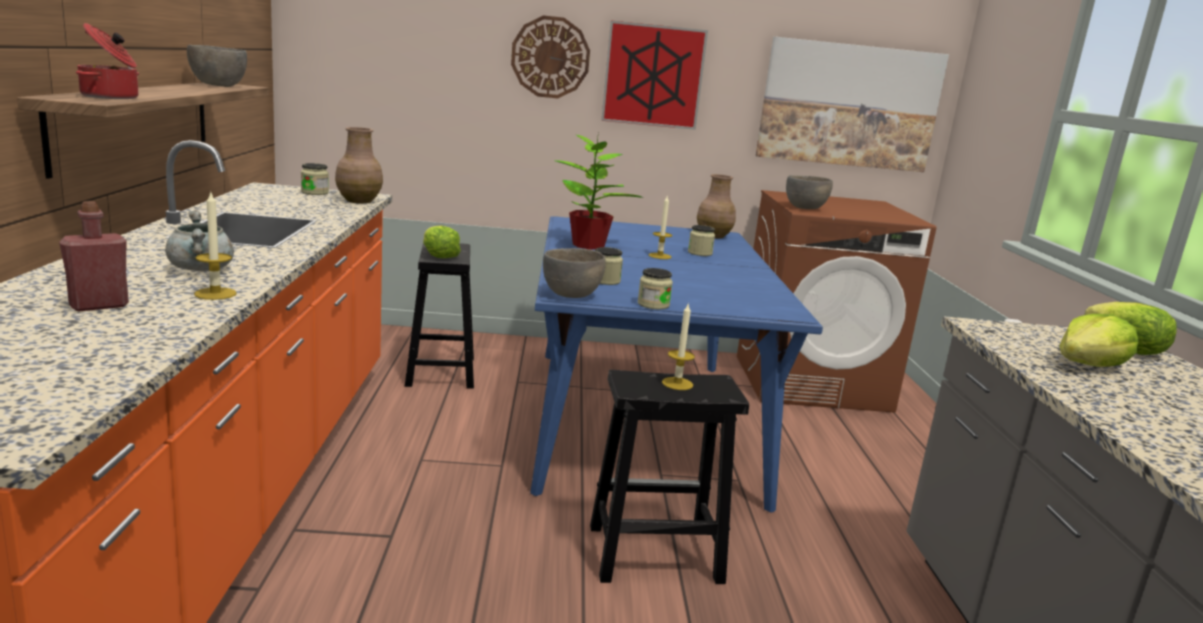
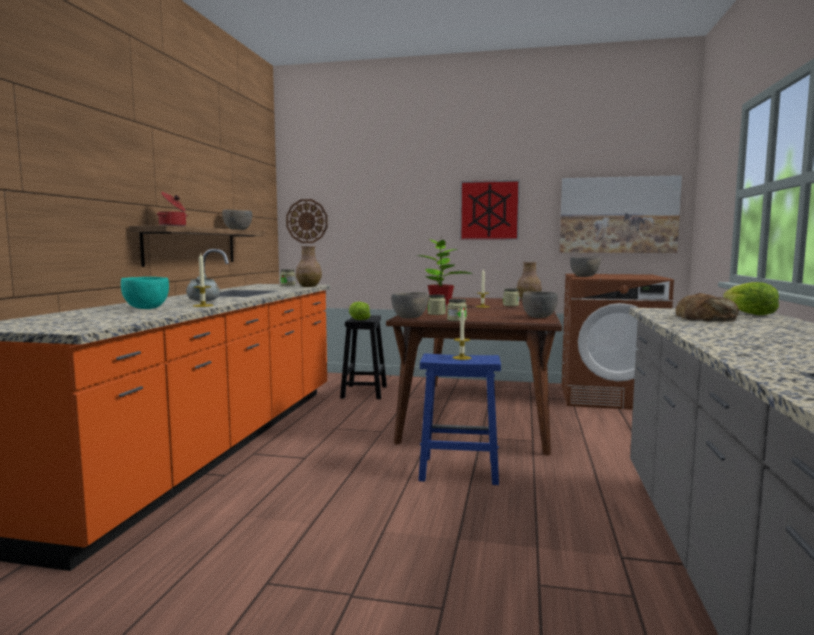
camera: 15 degrees right, 10 degrees down
(99, 305) = (146, 308): red bottle -> turquoise bowl
(550, 57) = (427, 206): wall clock -> wall clock (307, 221)
(641, 421) = (480, 414): blue dining table -> brown dining table
(652, 554) = (457, 470): black stool -> blue stool
(771, 297) = (539, 317): none -> grey bowl
(1089, 366) = (706, 318): lettuce -> bread

